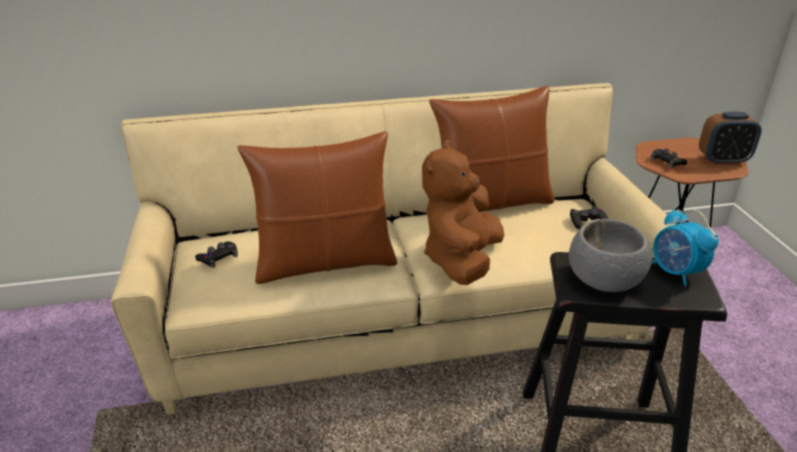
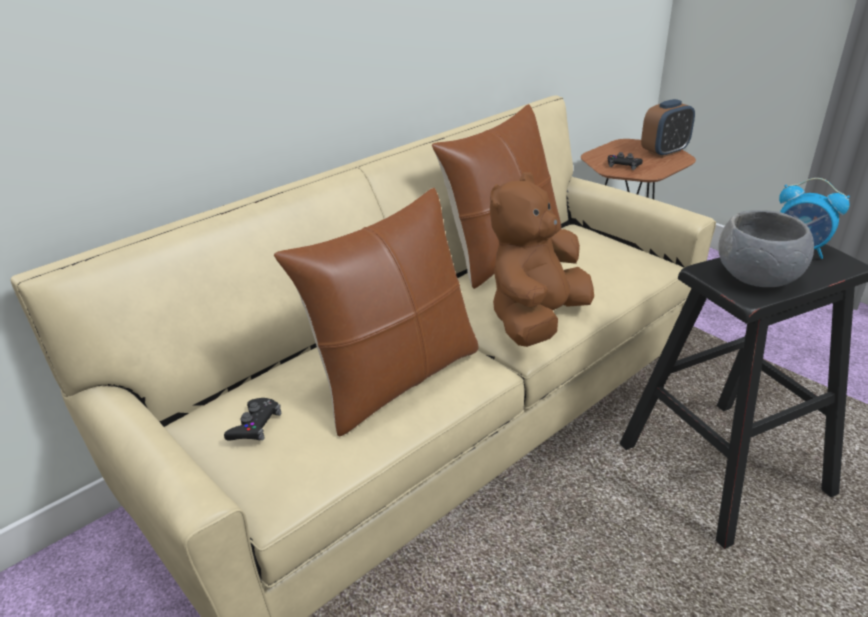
camera: 30 degrees left, 0 degrees up
(461, 260) = (536, 320): brown plush toy -> brown plush toy turned 45 degrees clockwise
(587, 221) = (608, 242): black game controller -> none

